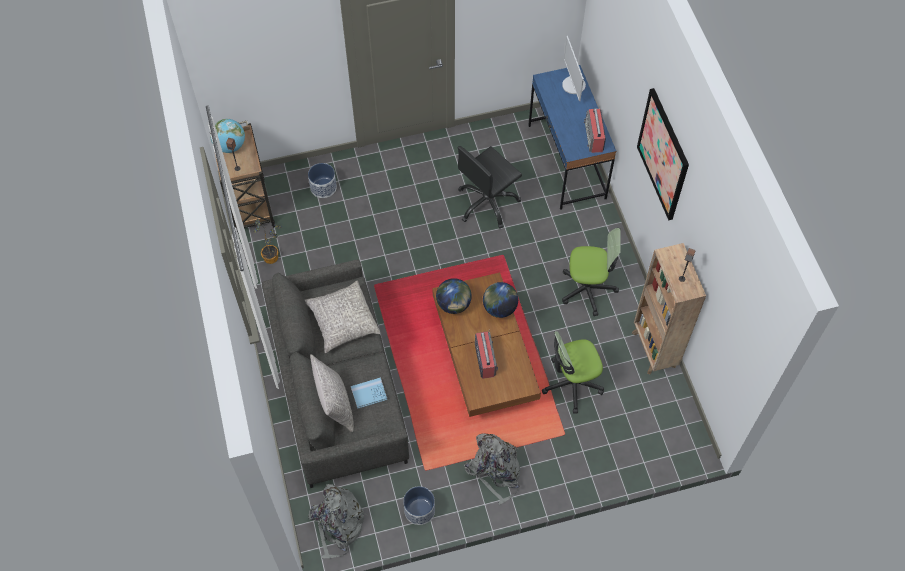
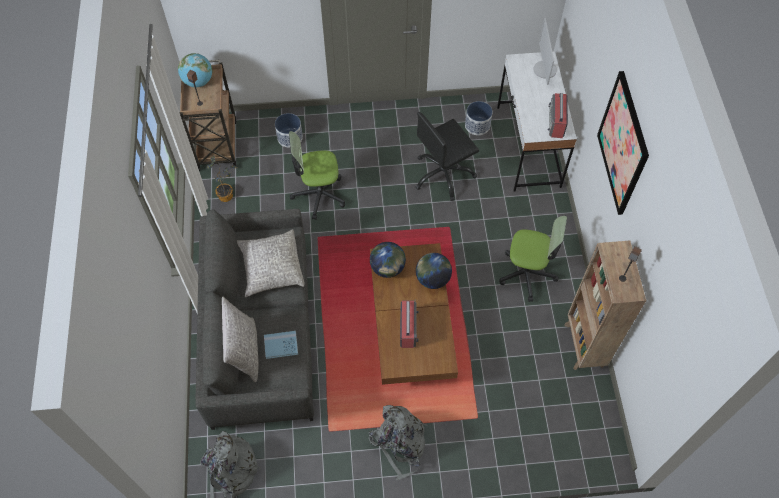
camera: 10 degrees right, 0 degrees up
(419, 510) = (315, 471): planter -> planter (477, 125)
(566, 162) = (528, 146): blue desk -> white desk
(571, 384) = (494, 366): office chair -> office chair (319, 194)

